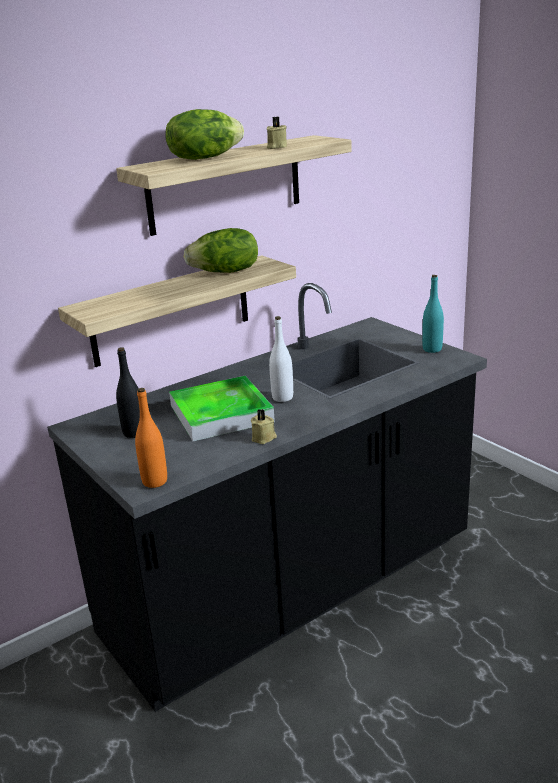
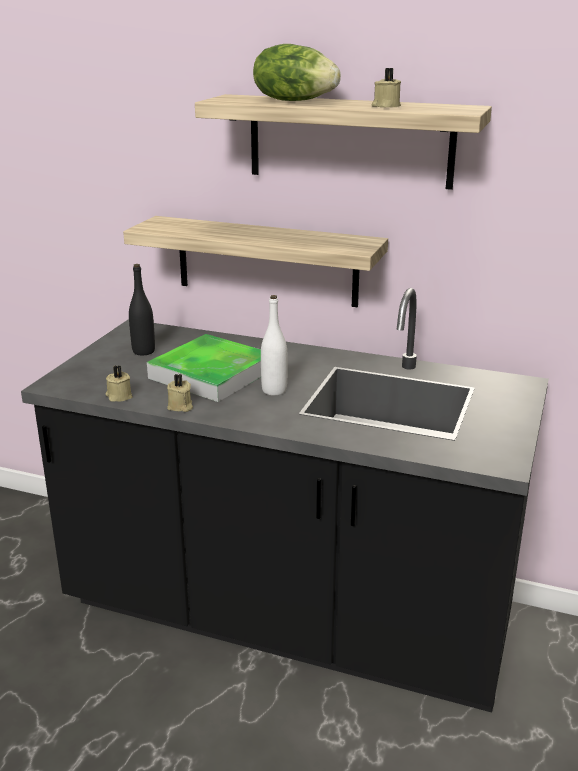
camera: 55 degrees right, 0 degrees up
(155, 481) = (66, 386): orange bottle -> none
(211, 460) = (119, 396): none -> beige candle
(225, 272) = (311, 238): lettuce -> none
(432, 349) = (504, 438): turquoise bottle -> none

